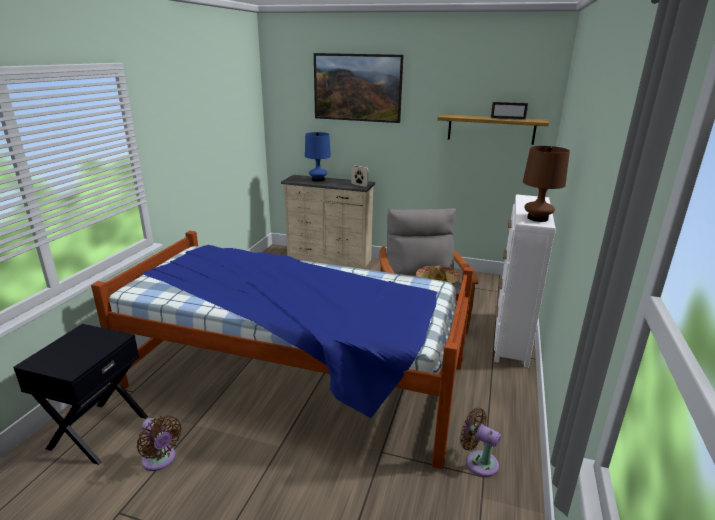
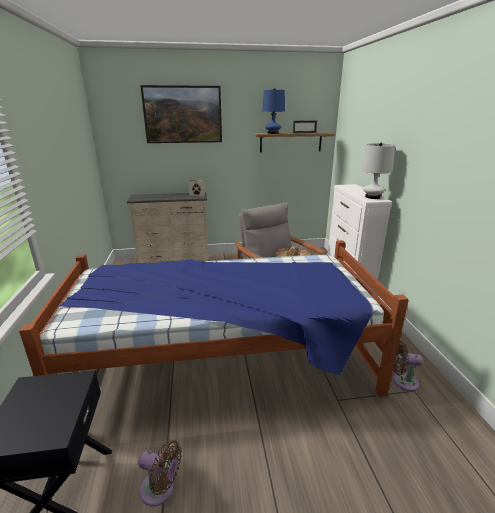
camera: 25 degrees left, 0 degrees up
(318, 179) = (158, 196): blue table lamp -> blue table lamp (273, 133)
(537, 218) = (372, 197): brown table lamp -> white table lamp

